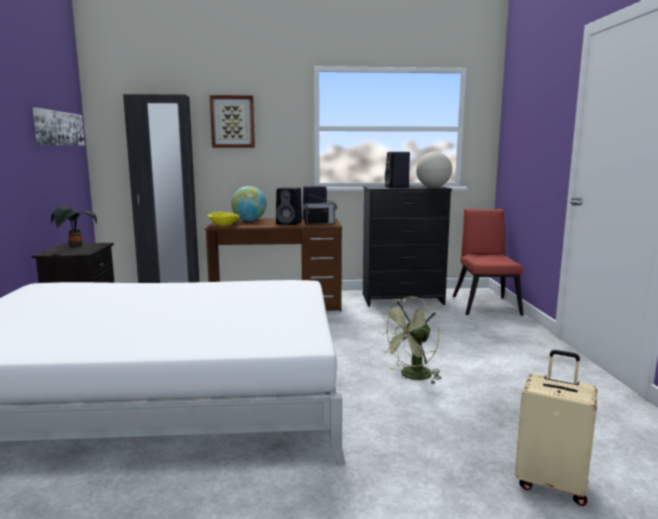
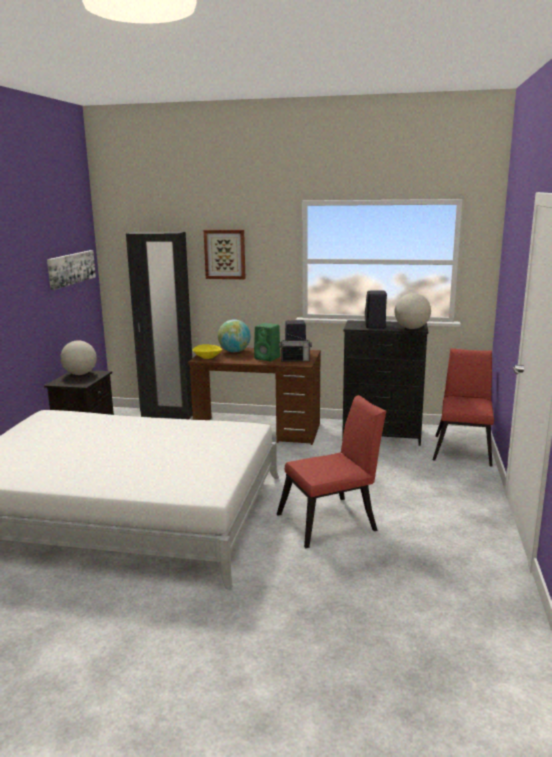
camera: 15 degrees right, 5 degrees up
(75, 246) = (80, 374): potted plant -> globe
(290, 223) = (268, 358): black speaker -> green speaker
(412, 376) = (332, 521): green fan -> red chair
(551, 484) = (377, 628): beige suitcase -> none

